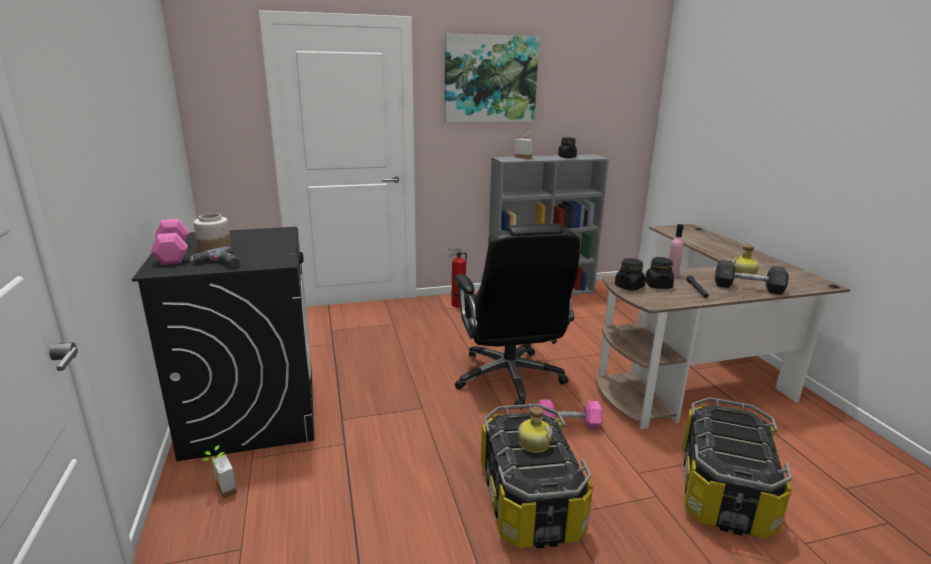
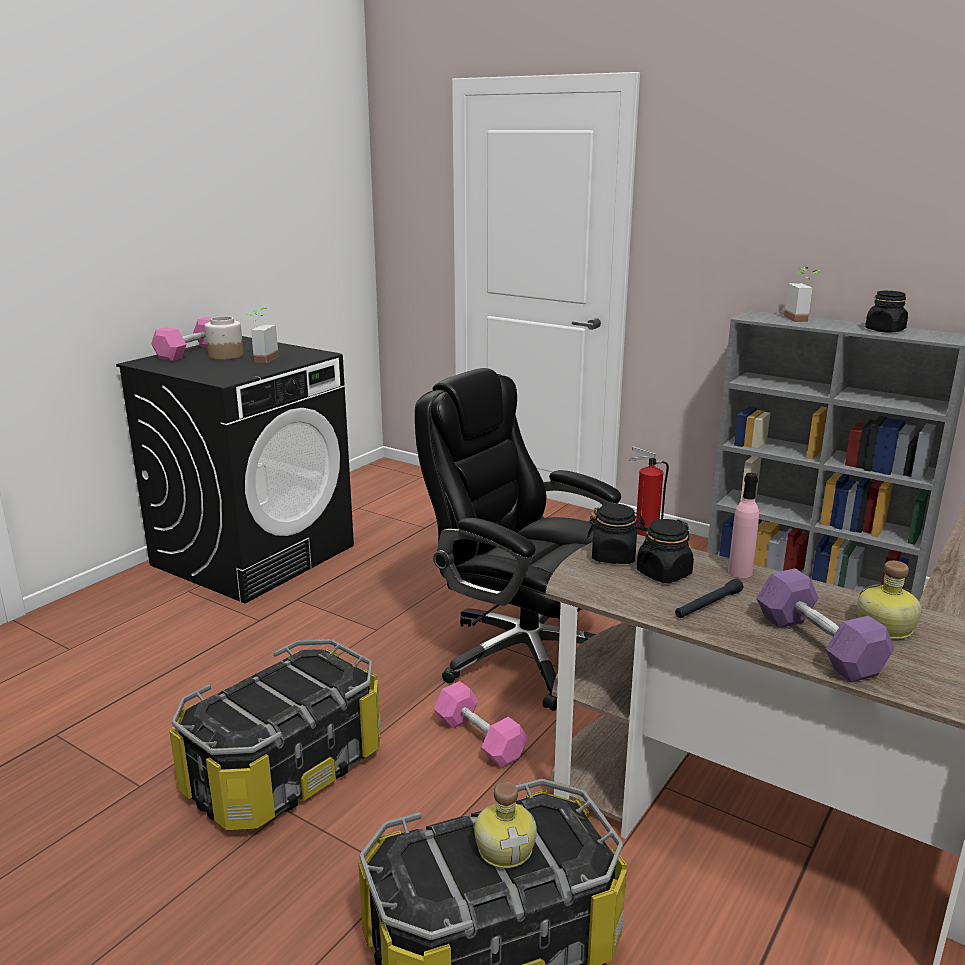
camera: 50 degrees right, 0 degrees up
(218, 264) = (186, 369): power drill -> none
(220, 490) = (131, 602): potted plant -> potted plant (261, 359)
(490, 79) = (760, 173): picture -> none
(509, 378) = (523, 654): black office chair -> black office chair turned 90 degrees clockwise
(533, 443) = (283, 690): bottle -> bottle (506, 848)
(748, 288) = (818, 645): grey dumbbell -> purple dumbbell

